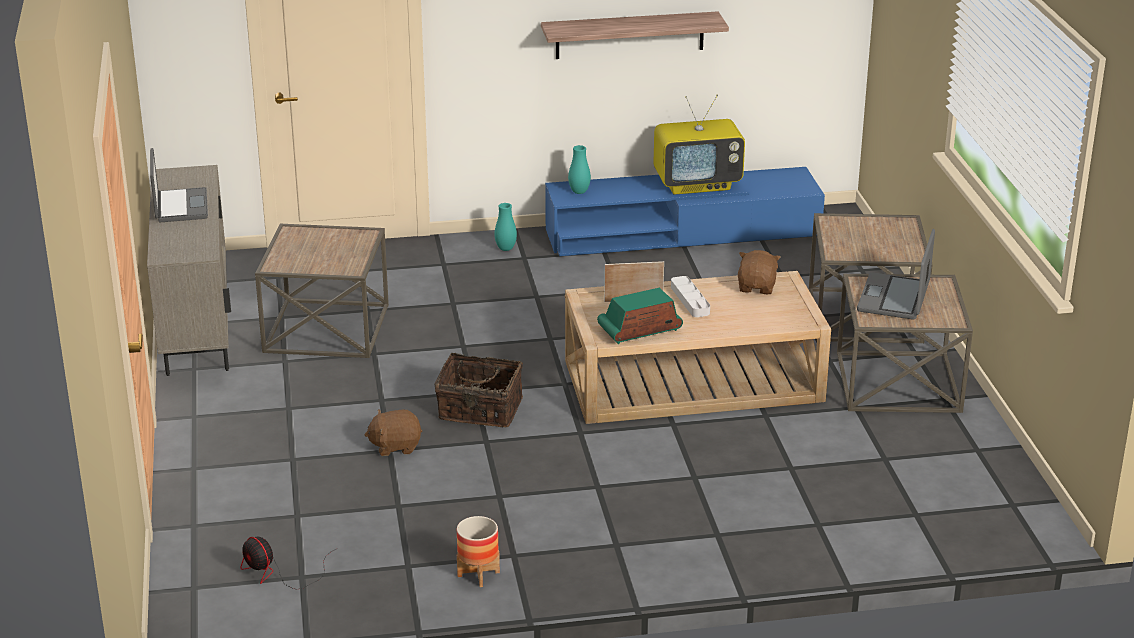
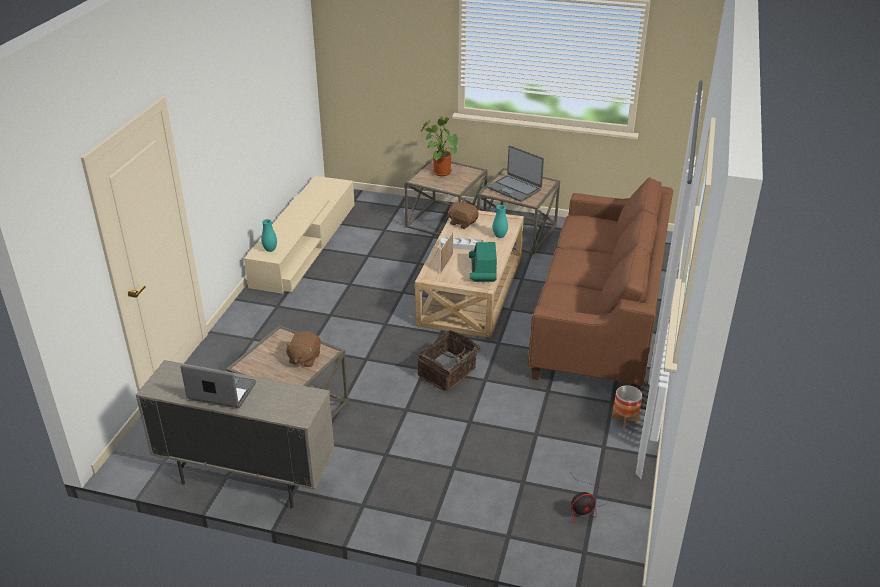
camera: 65 degrees left, 5 degrees up
(395, 446) = (466, 418): brown plush toy -> brown plush toy (304, 358)
(505, 249) = (258, 309): turquoise vase -> turquoise vase (499, 236)
(629, 35) = (253, 137): shelf -> none
(682, 233) = (305, 244): blue tv stand -> beige tv stand
(697, 184) = (303, 210): television -> none
(718, 506) = (599, 319): none -> brown sofa
(879, 231) = (440, 172): none -> potted plant

